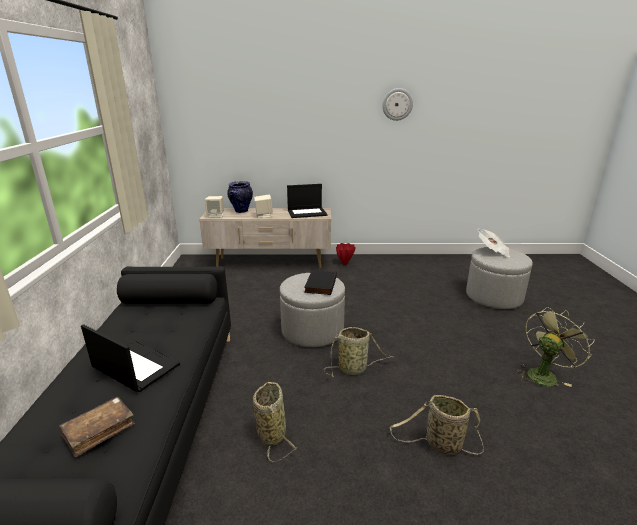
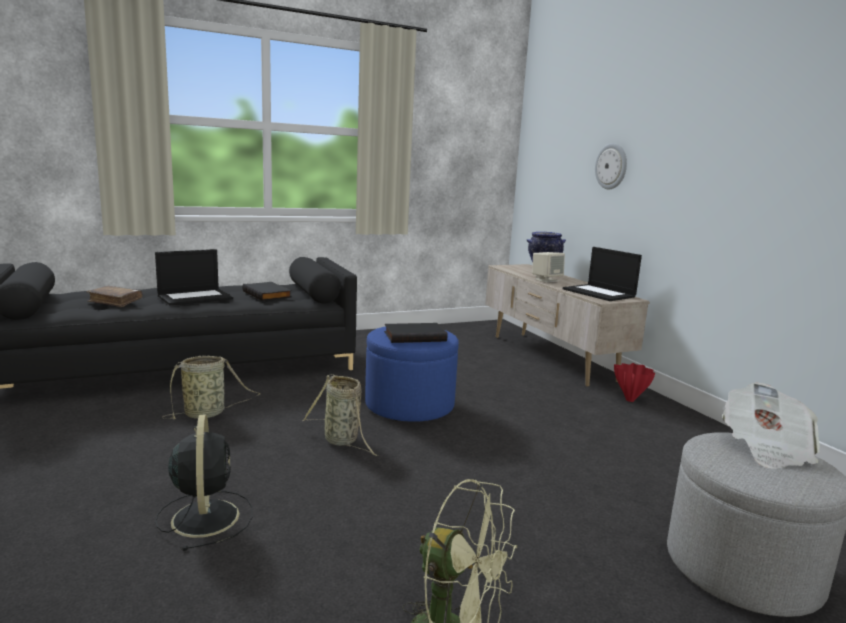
camera: 65 degrees right, 10 degrees down
(134, 366) = (195, 297): laptop -> laptop turned 45 degrees clockwise
(162, 323) = (268, 294): none -> black book
(216, 216) = (508, 268): beige speaker -> none
(312, 330) = (409, 405): grey ottoman -> blue ottoman
(397, 104) = (792, 120): wall clock -> wall clock (611, 166)
(440, 445) = (205, 516): basket -> black fan

